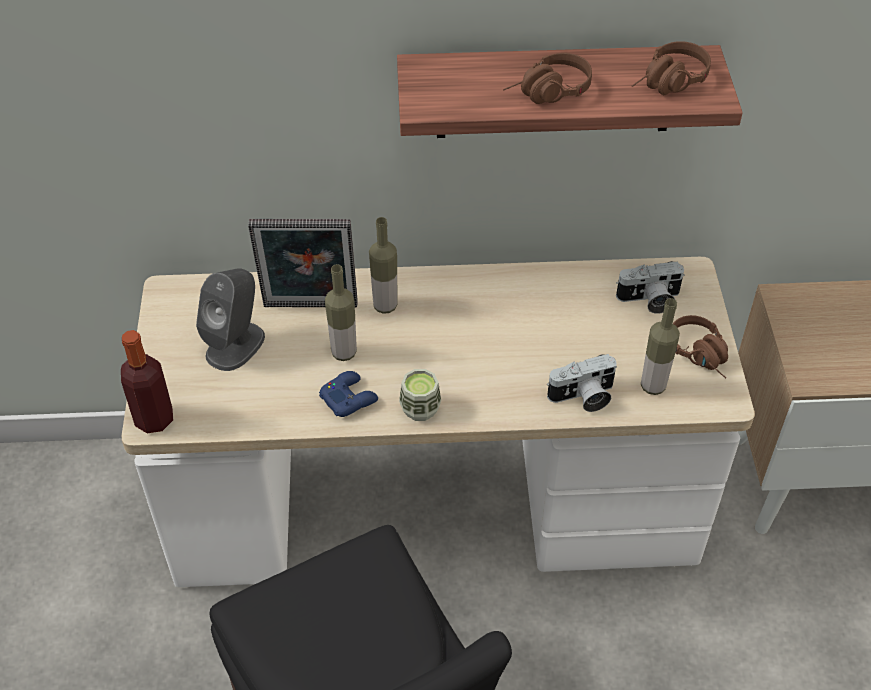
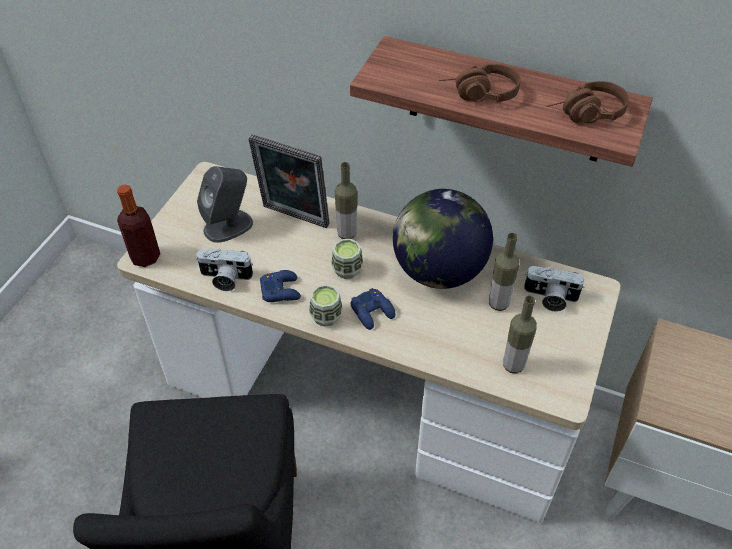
camera: 25 degrees right, 0 degrees up
(344, 352) = (297, 257): bottle -> bottle (498, 304)
(411, 347) = (347, 270): none -> cup
(469, 384) = (372, 312): none -> blue game controller
(516, 312) = (439, 271): none -> globe
(583, 397) = (452, 353): camera -> camera (225, 279)
(702, 356) = (568, 357): brown headphones -> none

